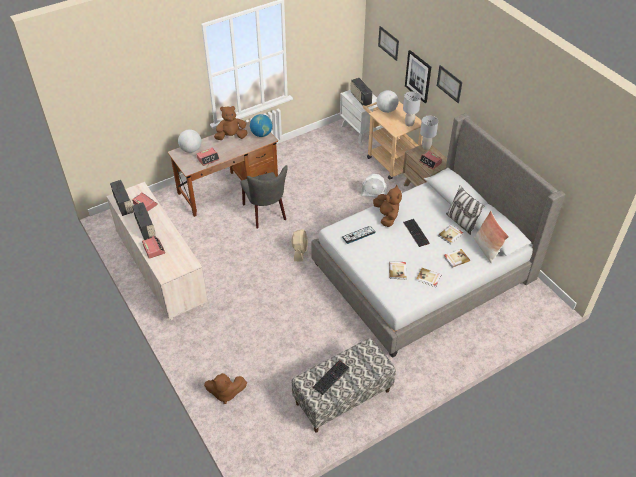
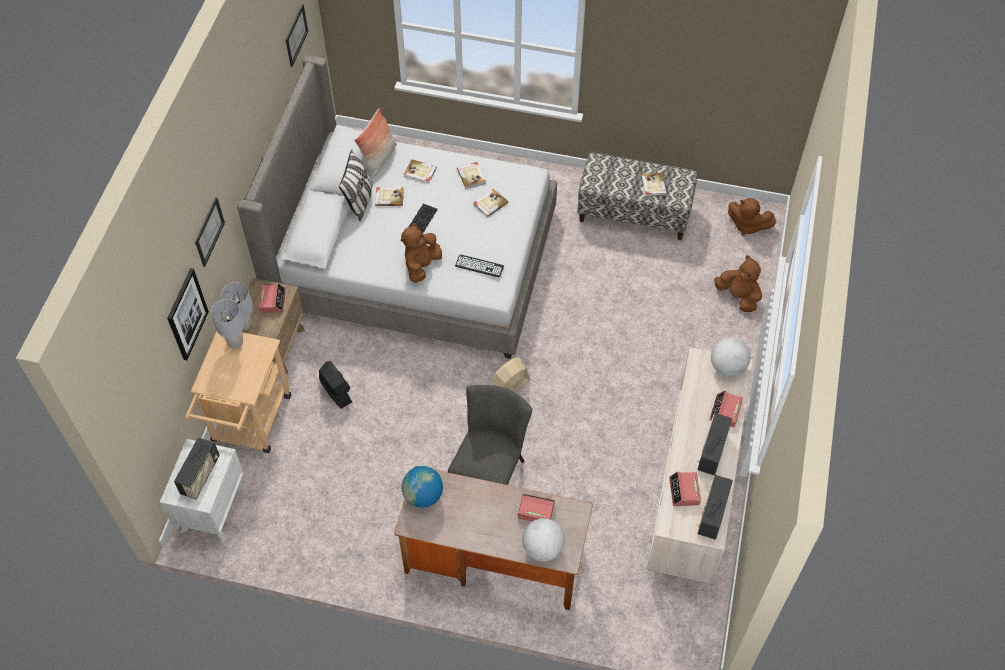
camera: 135 degrees left, 10 degrees up
(231, 137) = (466, 526): brown plush toy -> brown plush toy (747, 225)
(331, 377) = (653, 185): keyboard -> book
(374, 194) = (335, 391): white fan -> black fan
(386, 110) = (228, 388): globe -> globe (727, 367)
(388, 43) = (147, 382): picture -> picture (296, 35)

